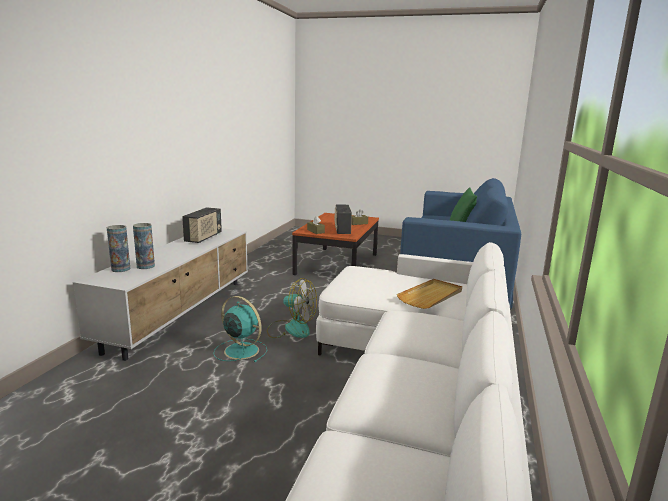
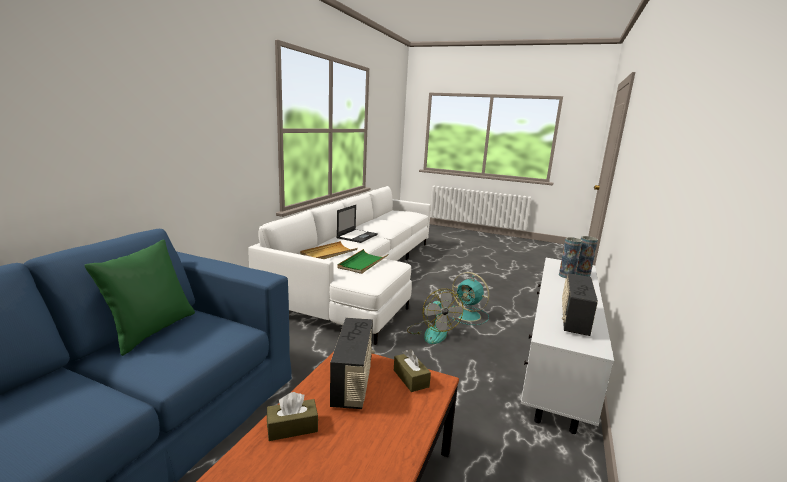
camera: 175 degrees left, 0 degrees up
(291, 328) = (432, 332): fan -> fan turned 135 degrees counterclockwise
(377, 285) = (363, 263): none -> green tray
(422, 329) = (357, 236): none -> laptop

